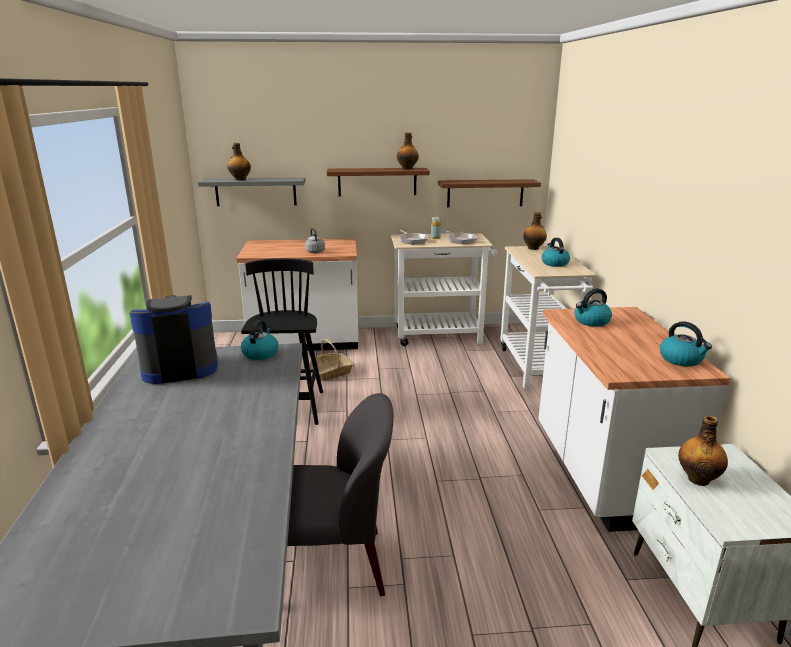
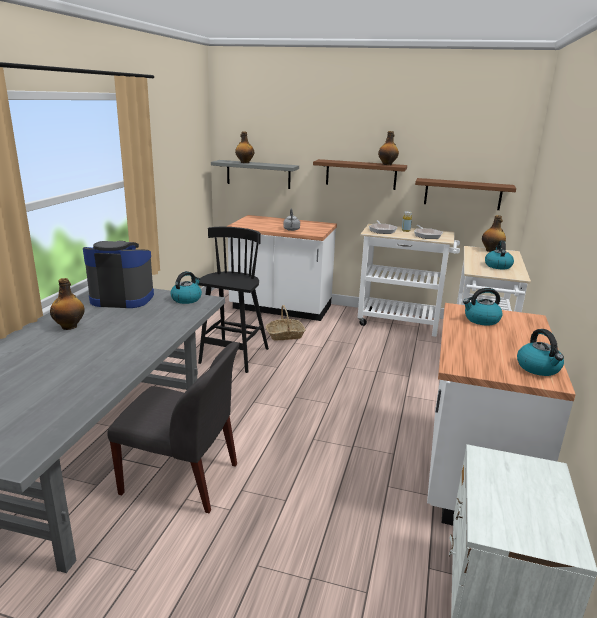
camera: 20 degrees right, 0 degrees up
(698, 479) = (494, 483): bottle -> bottle (70, 326)

